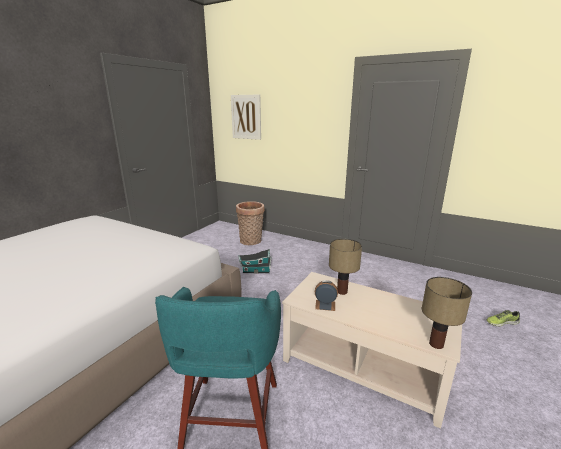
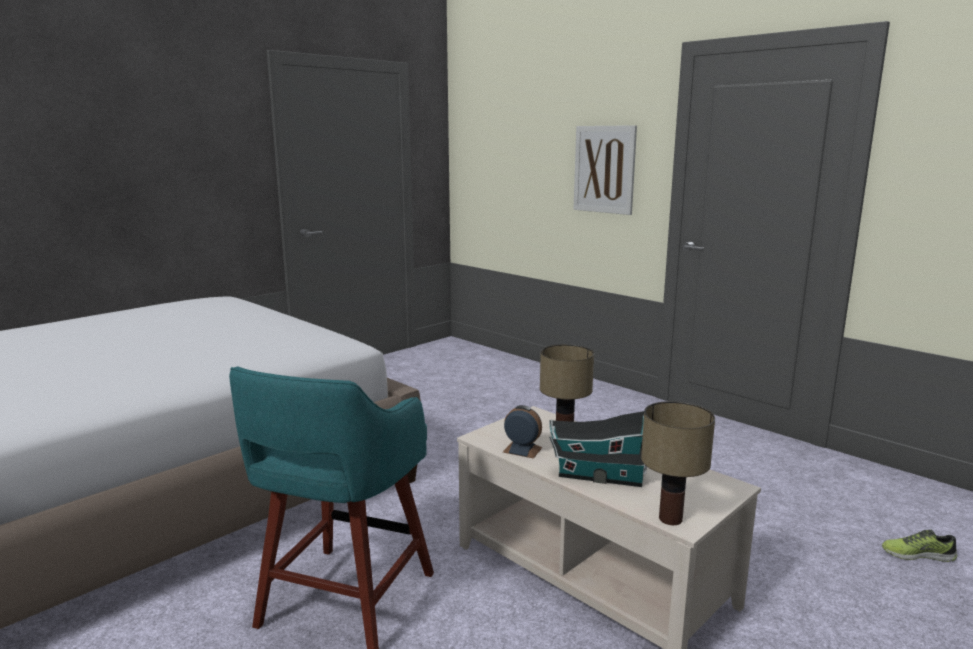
camera: 15 degrees right, 5 degrees down
(246, 117) = (502, 150): picture -> picture (604, 169)
(251, 241) = (492, 373): basket -> none
(255, 271) = (476, 418): toy house -> toy house (597, 476)

